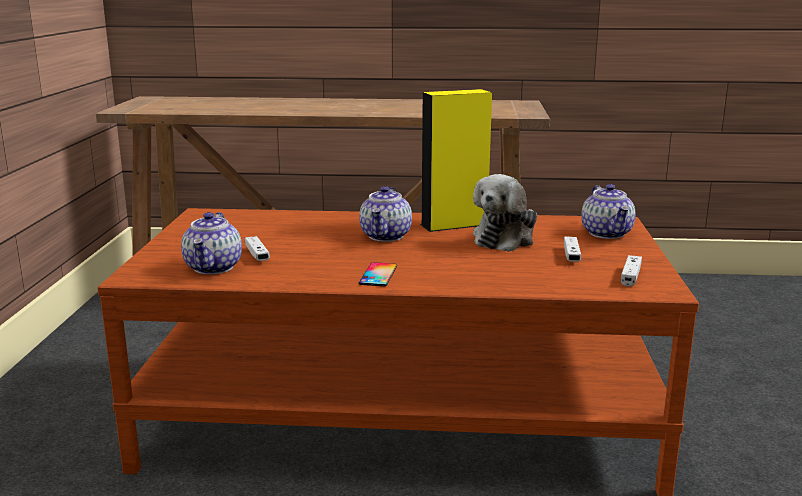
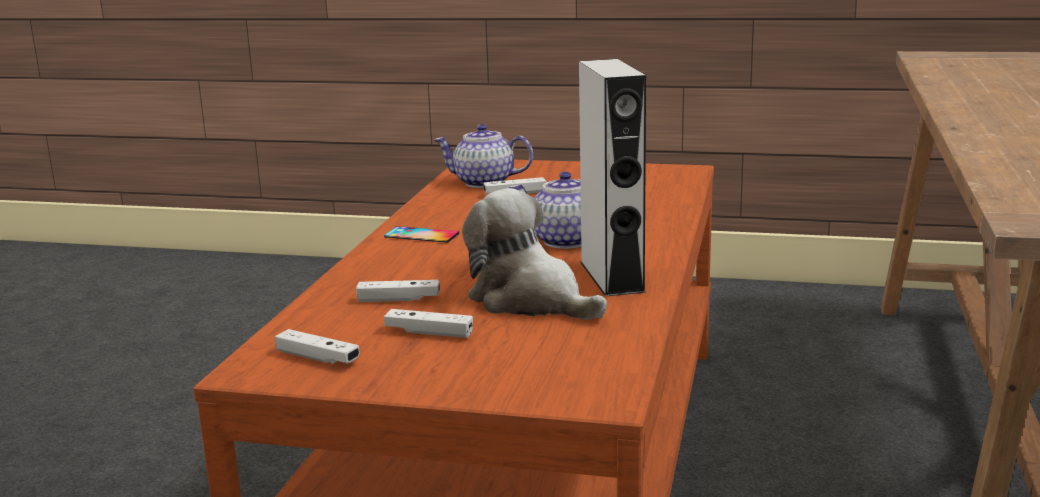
camera: 100 degrees right, 0 degrees up
(454, 224) = (611, 276): yellow speaker -> grey speaker
(522, 268) = (398, 299): none -> white game controller
(607, 233) = (530, 374): teapot -> none

